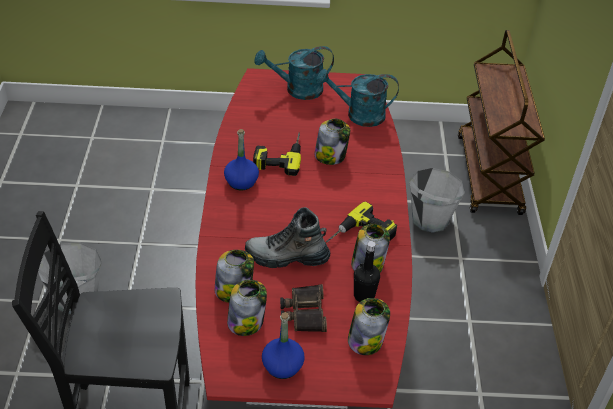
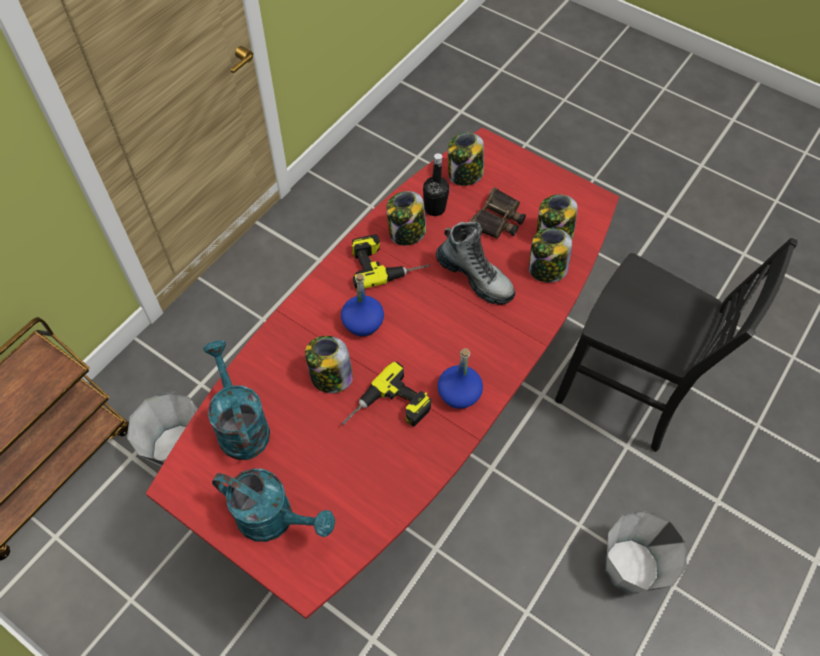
camera: 145 degrees left, 15 degrees up
(282, 366) = (546, 188): blue bottle -> blue bottle (363, 323)
(358, 115) = (240, 424): turquoise watering can -> turquoise watering can turned 150 degrees counterclockwise

